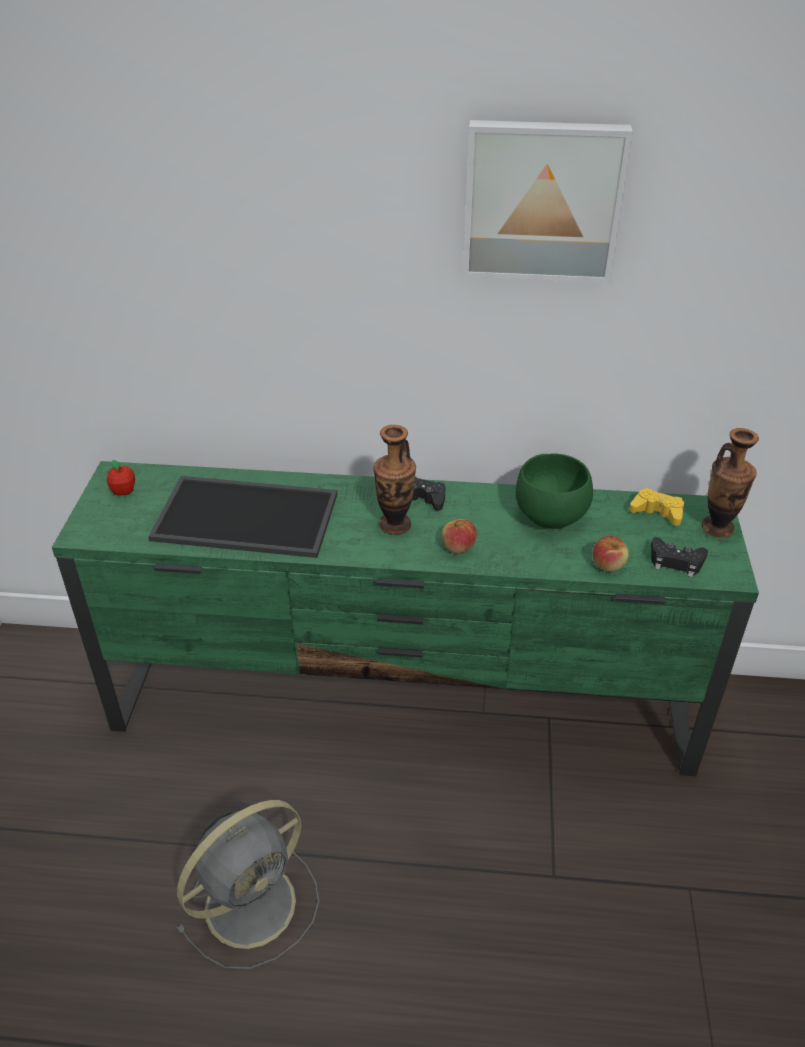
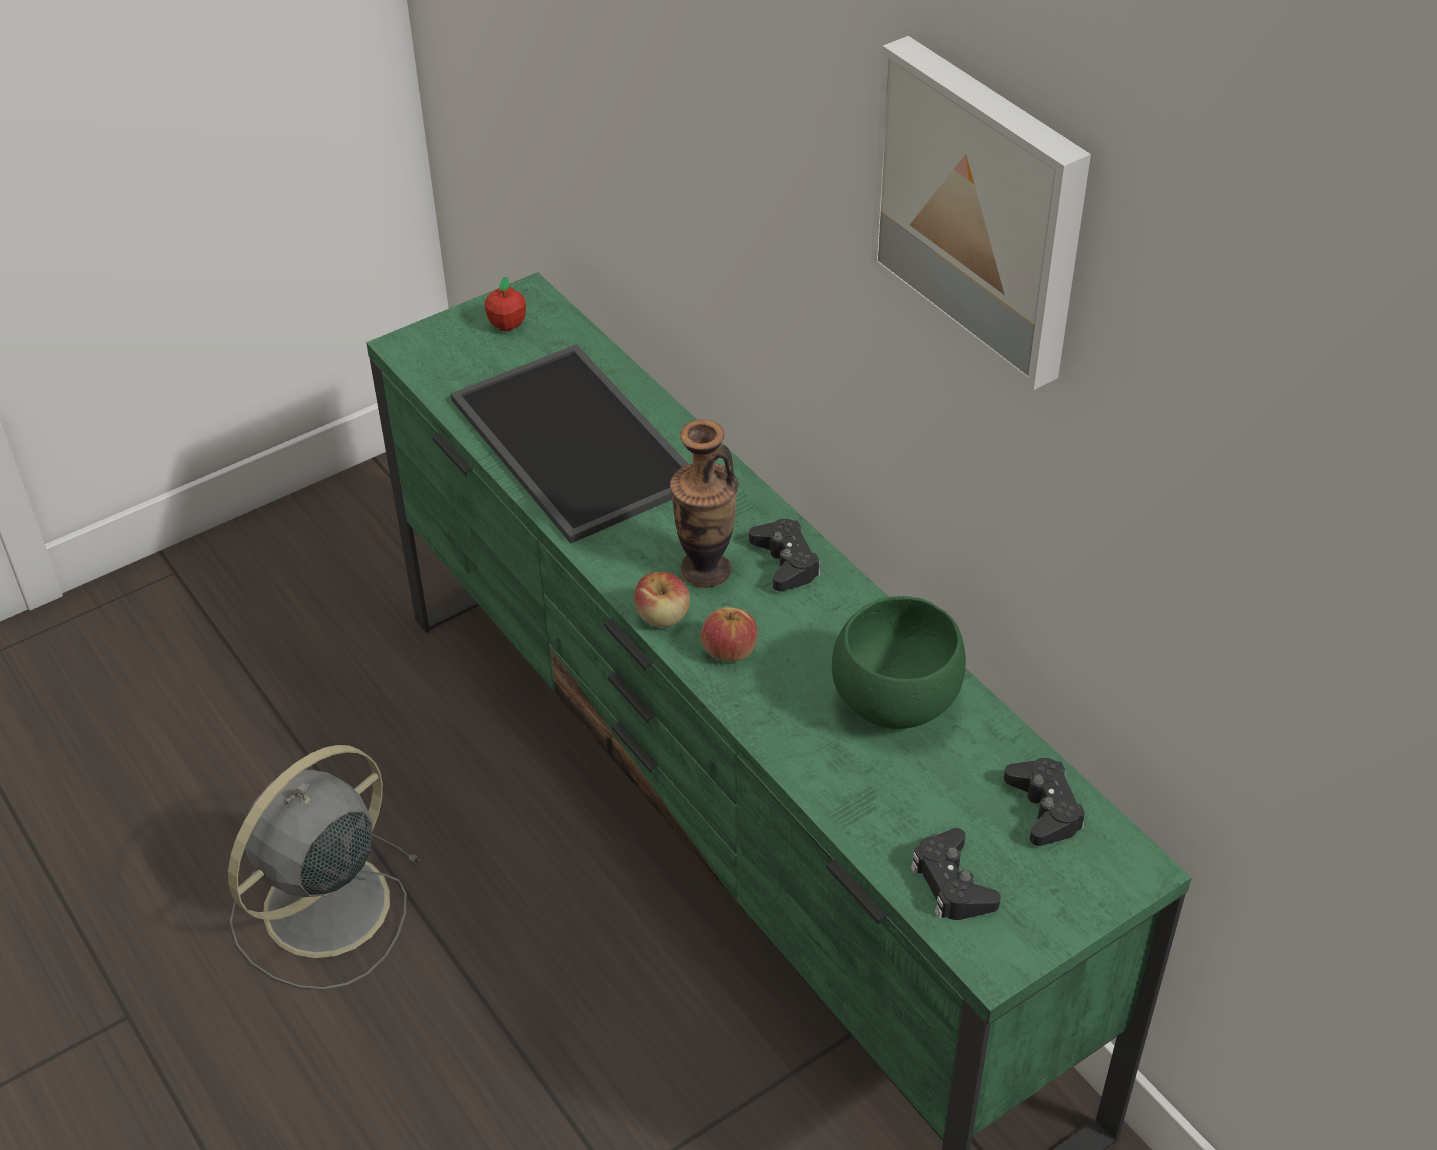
camera: 50 degrees right, 5 degrees up
(254, 902) = (322, 909): grey fan -> grey fan turned 120 degrees clockwise
(608, 565) = (862, 815): apple -> apple (663, 616)
(657, 512) = (1044, 808): yellow game controller -> black game controller
(717, 528) = (1089, 894): vase -> none

